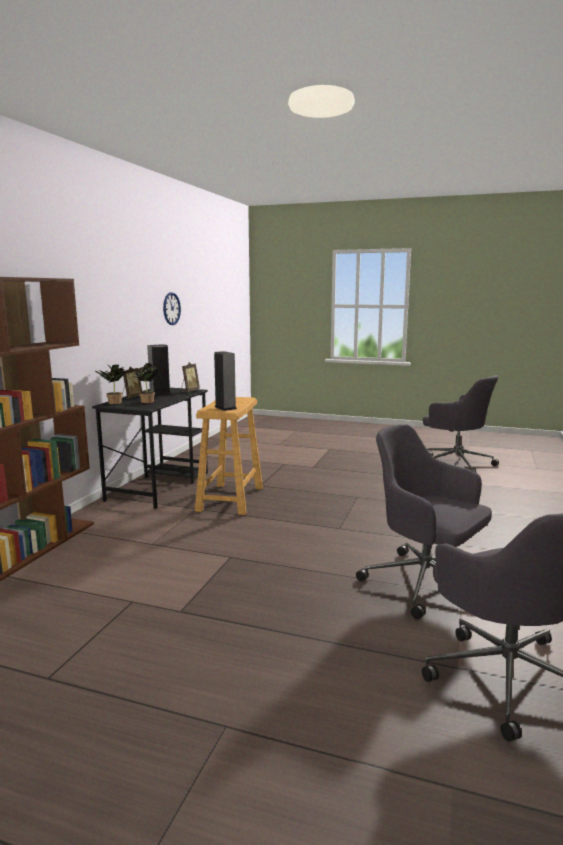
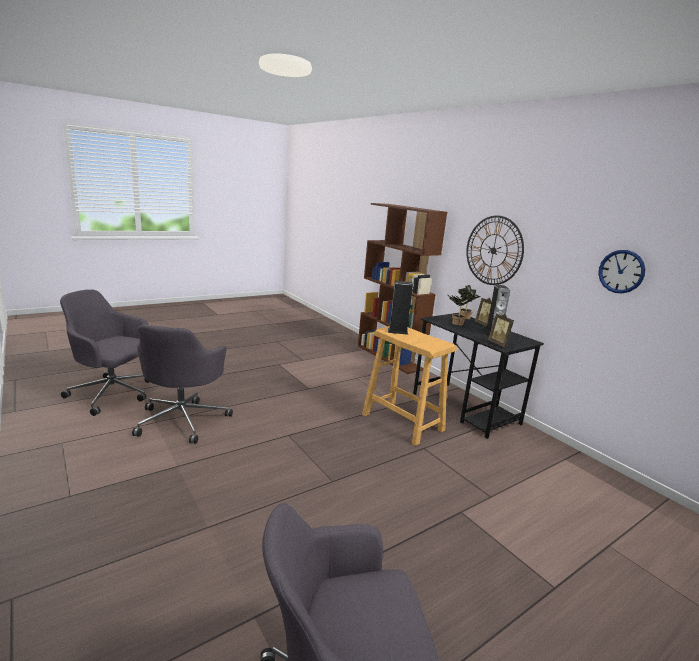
camera: 125 degrees right, 5 degrees up
(99, 318) = (493, 250): none -> wall clock
(425, 583) = (183, 419): grey office chair -> grey office chair turned 105 degrees clockwise

